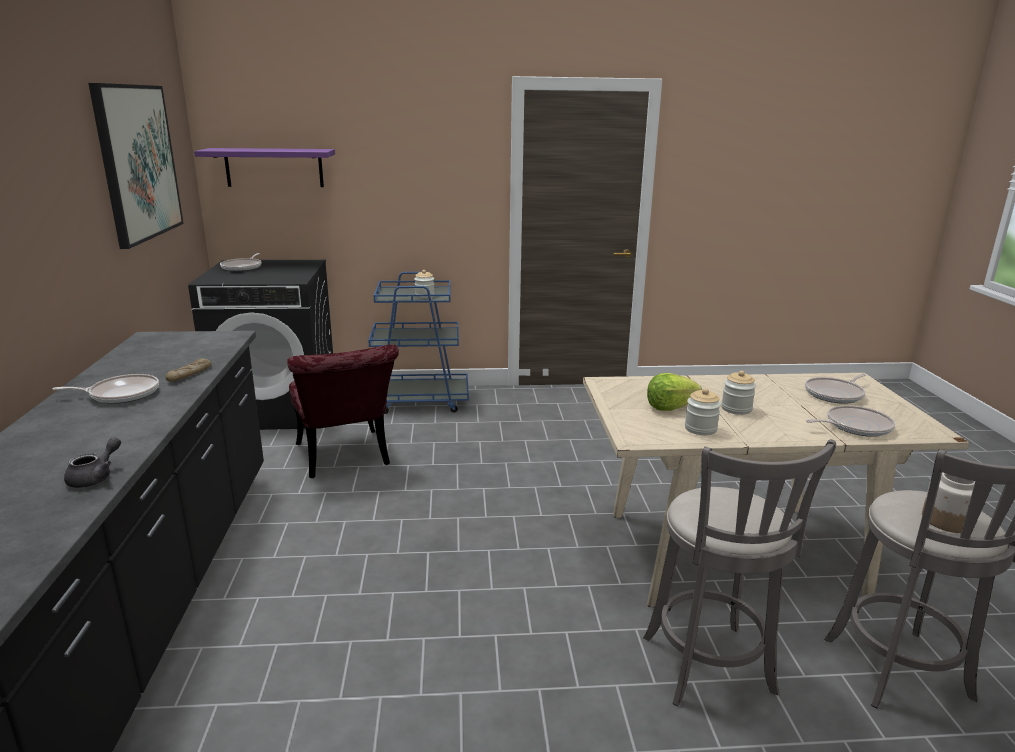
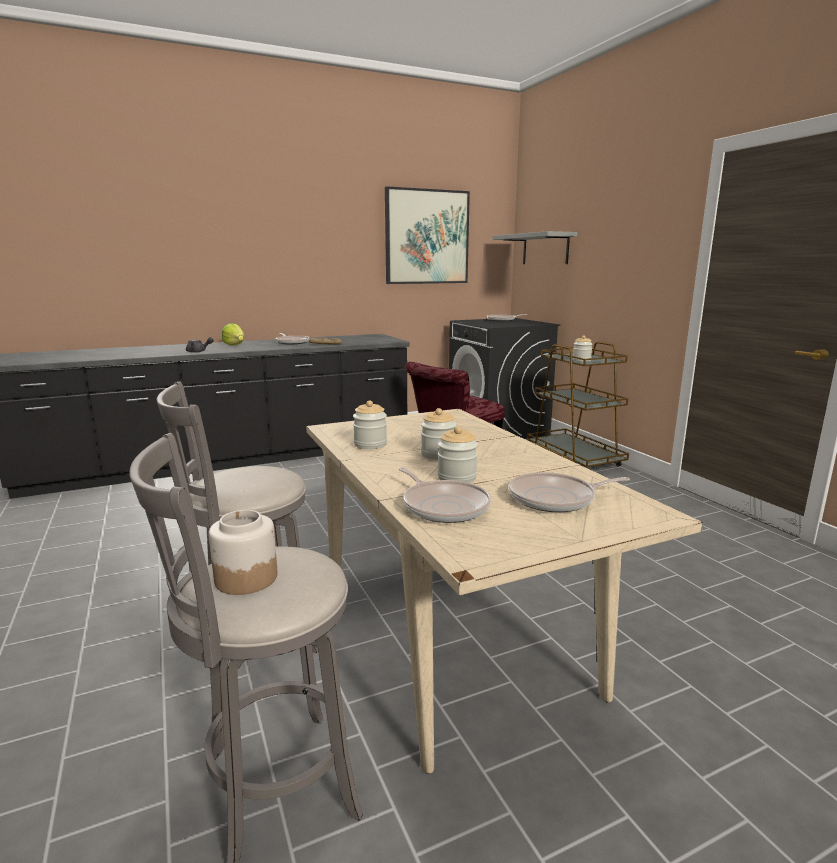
camera: 70 degrees right, 5 degrees down
(274, 167) = (545, 249): purple shelf -> grey shelf
(418, 401) = (574, 459): blue cart -> brown cart
(670, 407) = (414, 433): lettuce -> lettuce (235, 345)
(795, 412) = (457, 477): none -> jar
(835, 394) = (556, 499): frying pan -> frying pan turned 45 degrees counterclockwise

